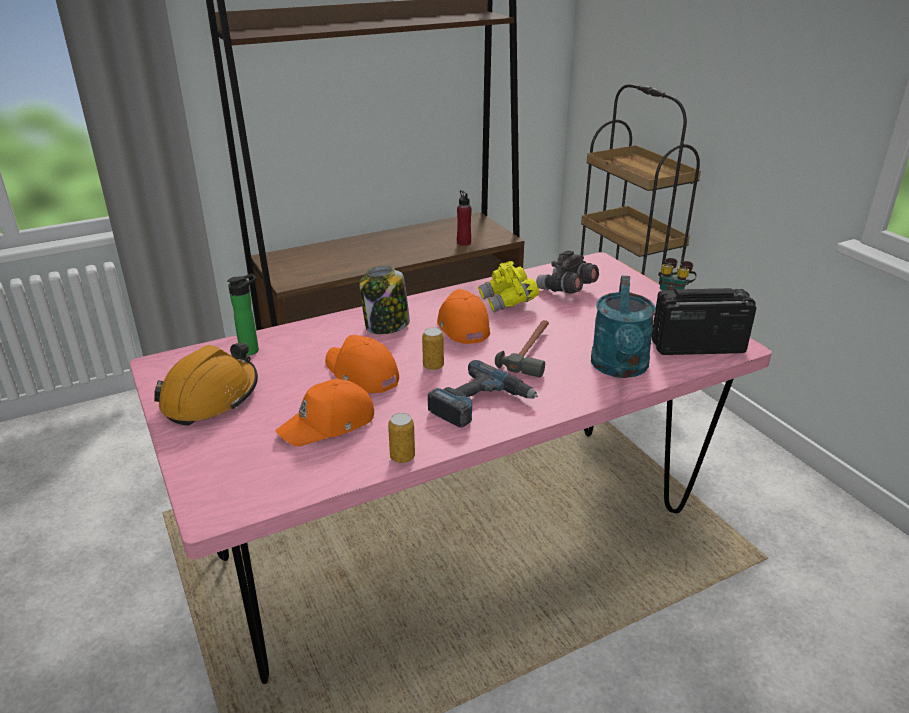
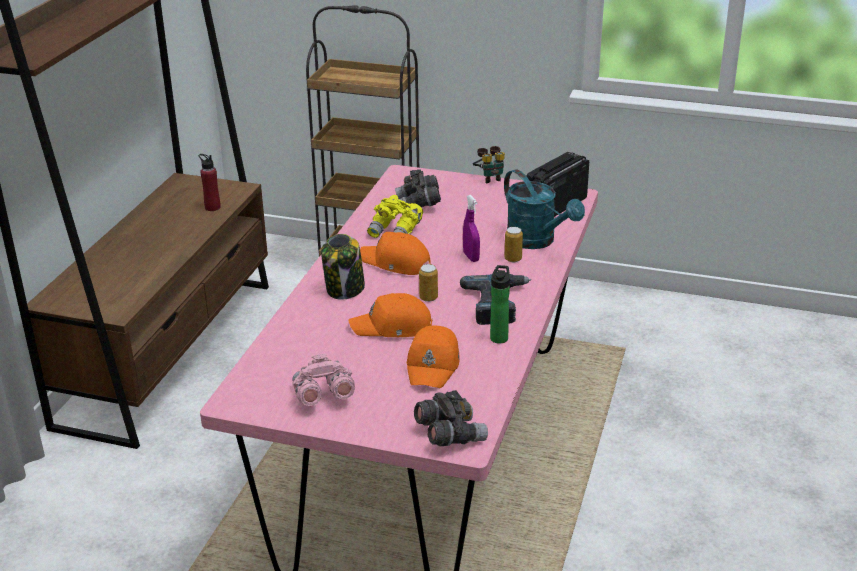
camera: 45 degrees left, 0 degrees up
(211, 397) = (322, 397): orange hard hat -> pink binoculars
(222, 492) = (449, 435): none -> grey binoculars
(252, 350) = (282, 355): bottle -> bottle (499, 337)
(402, 457) = (511, 356): can -> can (513, 259)
(532, 351) = (471, 257): hammer -> purple spray bottle

